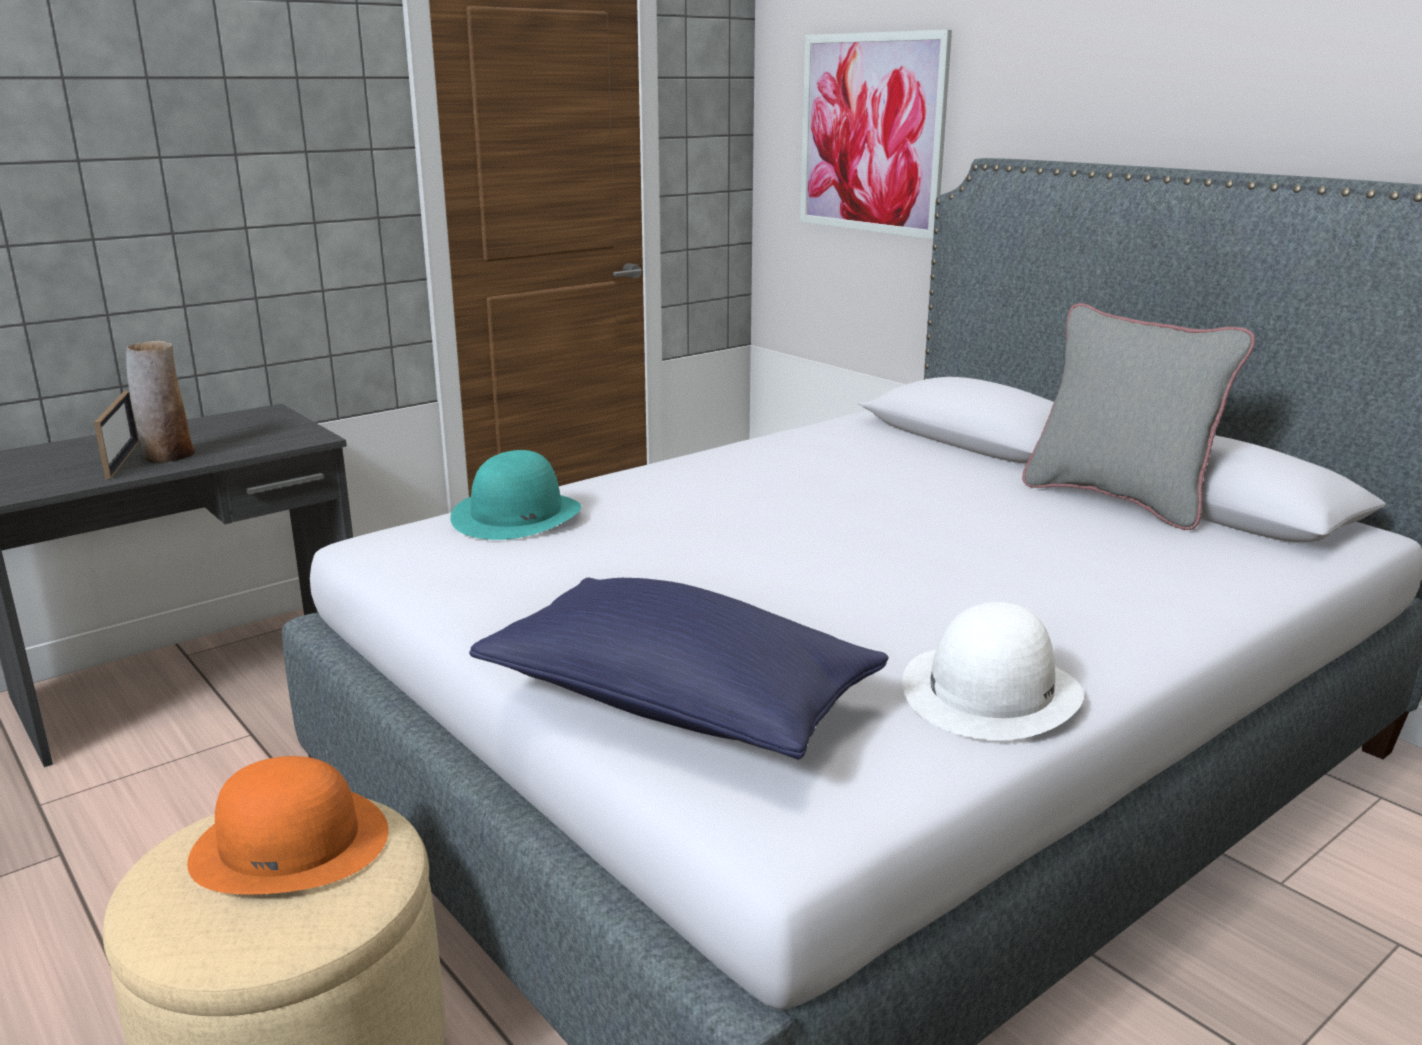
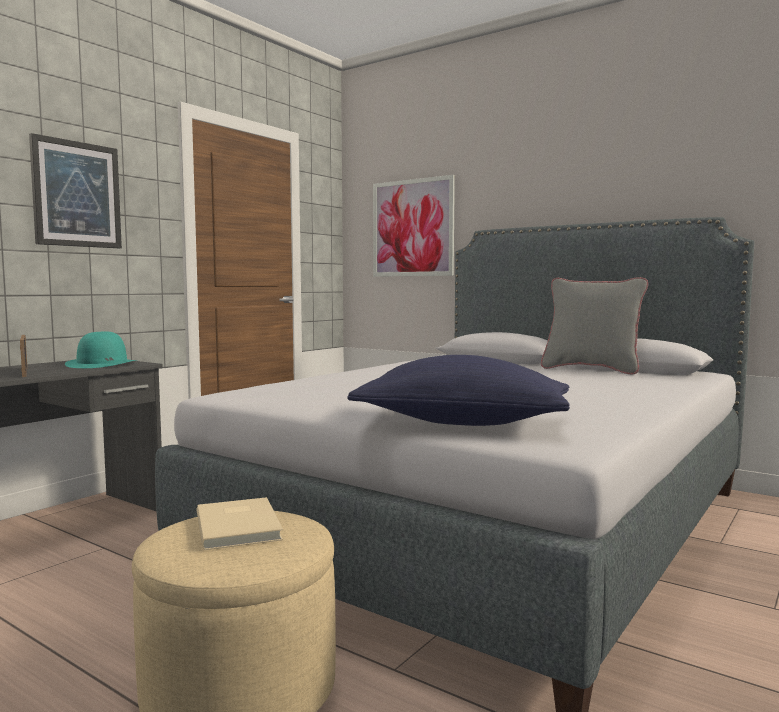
camera: 15 degrees left, 15 degrees down
(168, 456) = (54, 370): vase -> none
(212, 127) = (76, 194): none -> picture
(291, 843) = (240, 525): orange hat -> beige book
(516, 515) = (293, 382): turquoise hat -> turquoise hat (102, 364)
(991, 691) = (609, 411): white hat -> none

